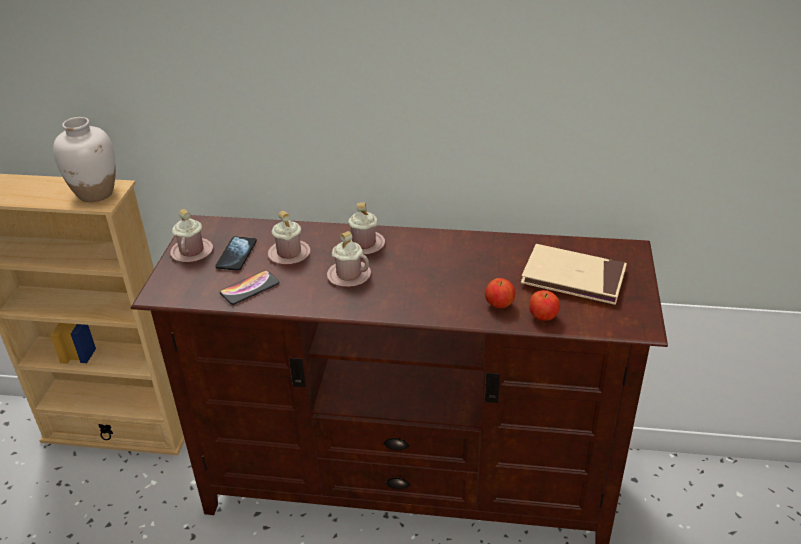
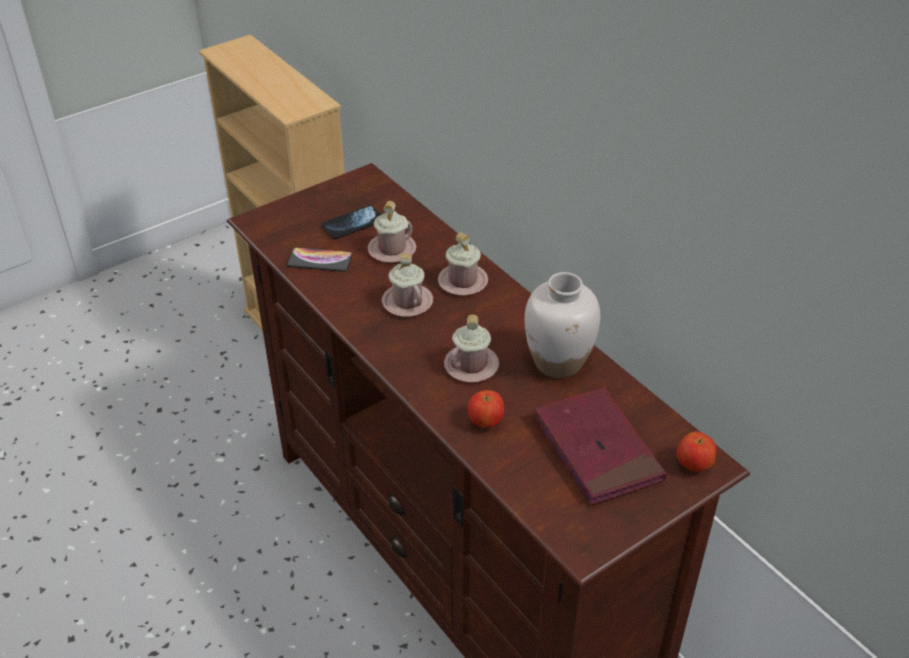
camera: 45 degrees right, 5 degrees up
(96, 193) = (297, 101): white vase -> white vase (558, 363)
(192, 252) = (326, 199): pink mug -> pink mug (471, 365)
(543, 317) = (505, 464): apple -> apple (693, 465)
(573, 278) = (597, 449): beige book -> red book

